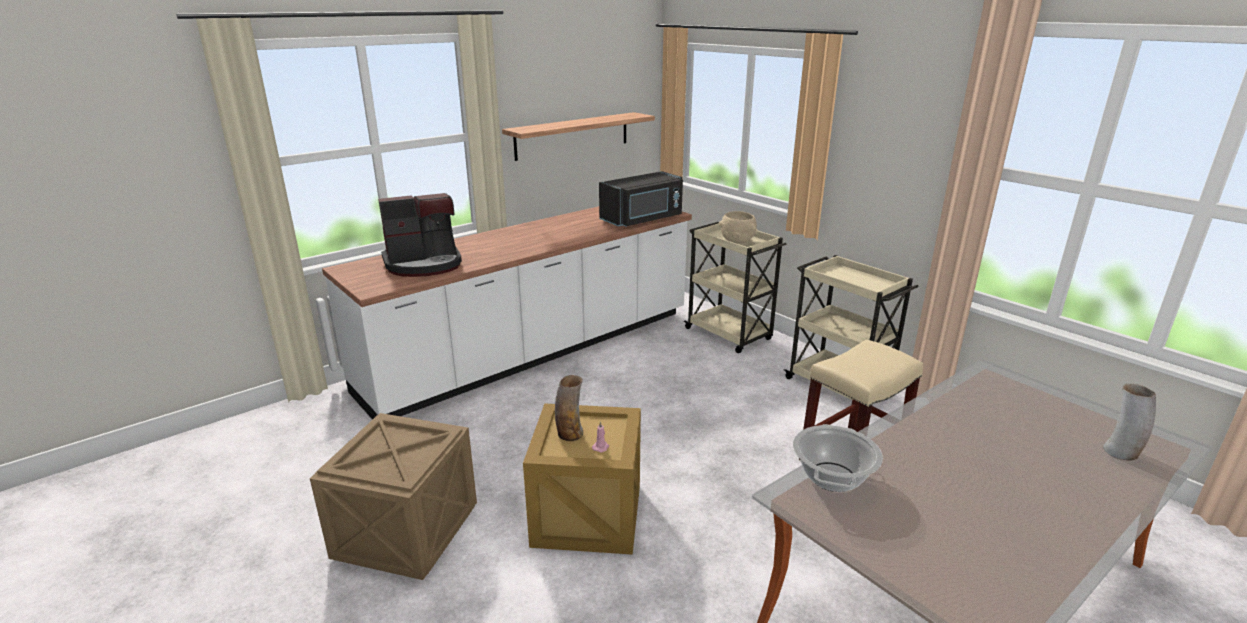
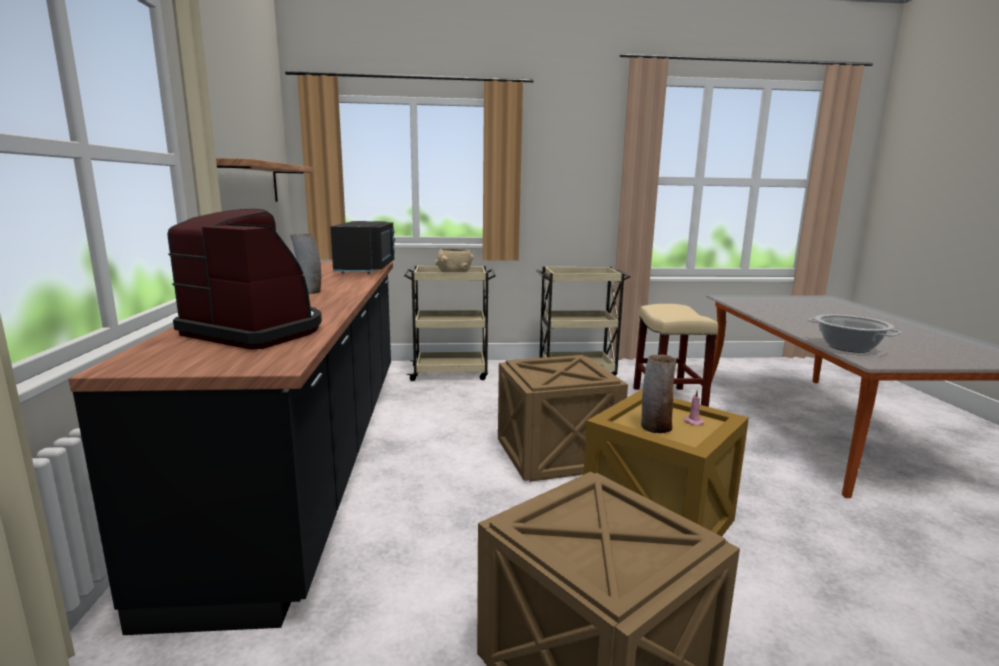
camera: 55 degrees left, 10 degrees down
(424, 264) = (256, 331): coffee machine -> coffee machine turned 75 degrees counterclockwise
(534, 351) = (315, 452): white counter -> black counter
(642, 437) = (557, 455): none -> crate
(1121, 452) = (835, 304): vase -> vase (308, 292)

